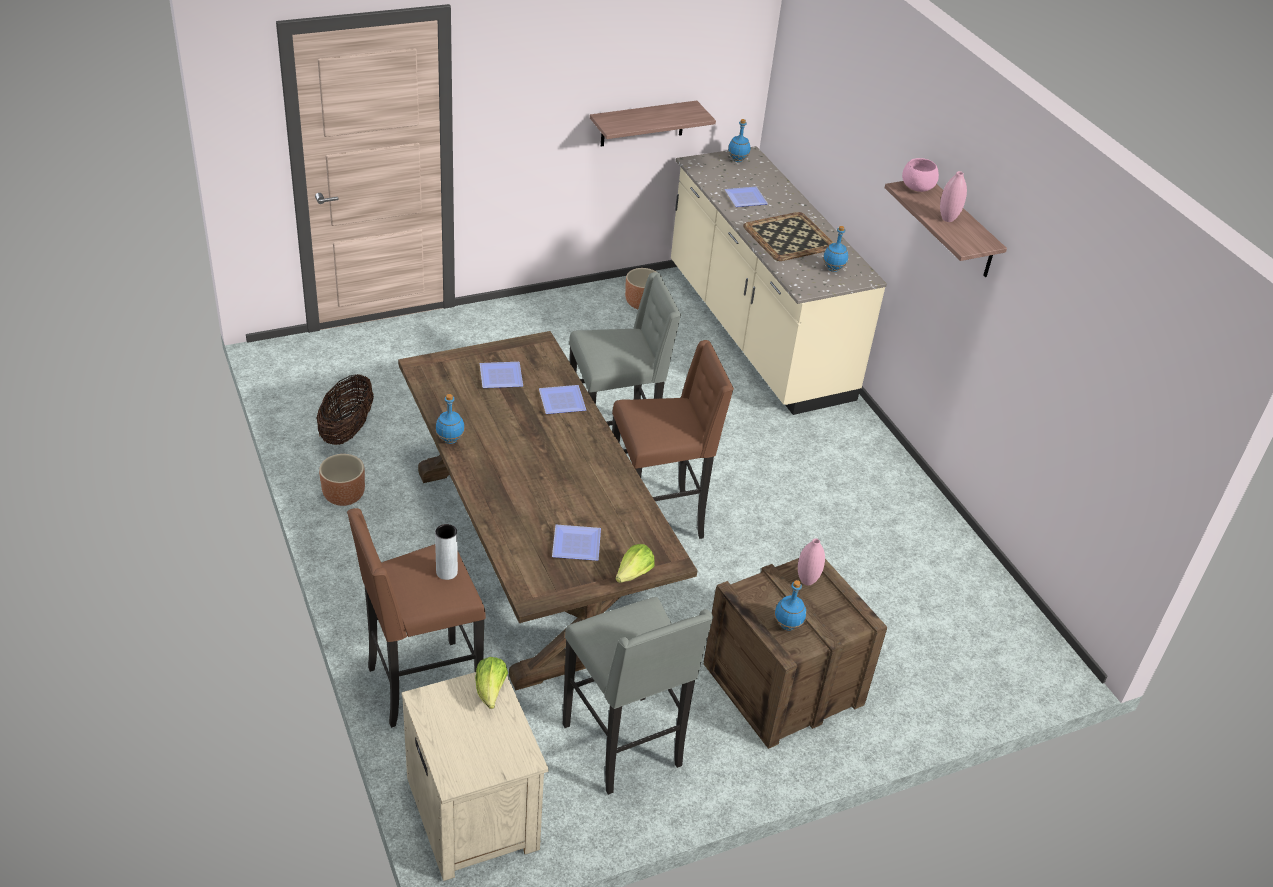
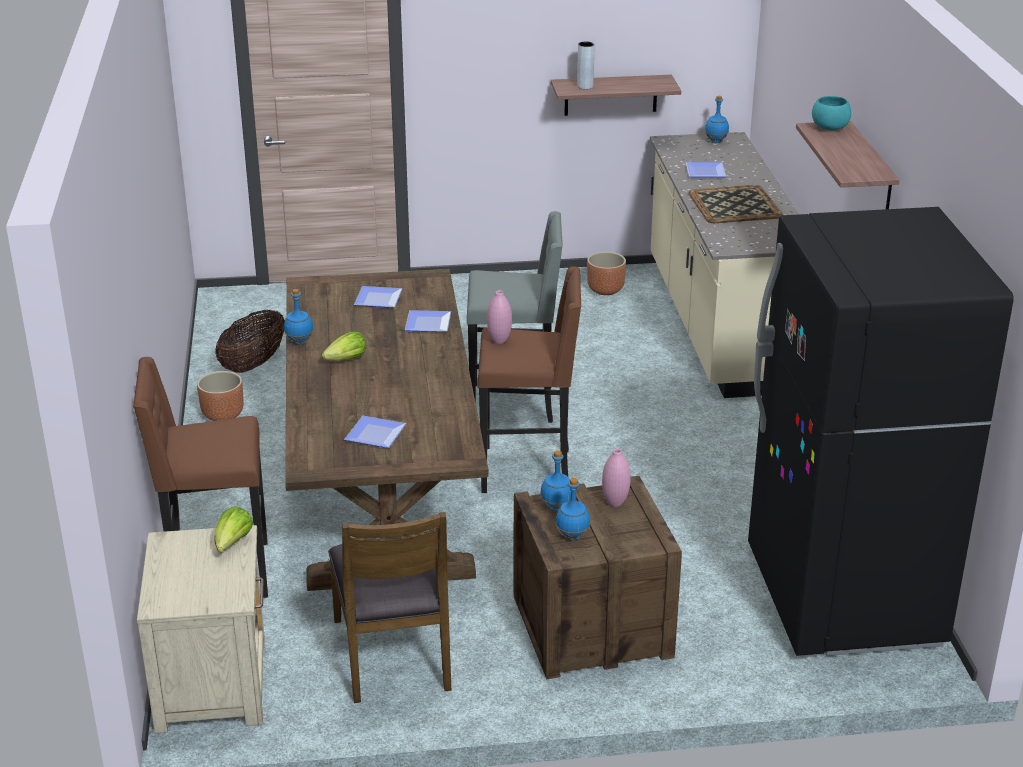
camera: 20 degrees right, 10 degrees down
(446, 572) = (233, 438): grey vase -> grey vase (585, 86)
(625, 747) = (394, 654): grey stool -> brown chair
(634, 574) = (420, 464): lettuce -> lettuce (346, 360)
(833, 269) = (768, 233): blue bottle -> blue bottle (557, 508)
(917, 188) = (829, 128): pink bowl -> turquoise bowl
(948, 219) = (847, 153): pink vase -> pink vase (499, 341)
(973, 617) = (843, 598): none -> black fridge

